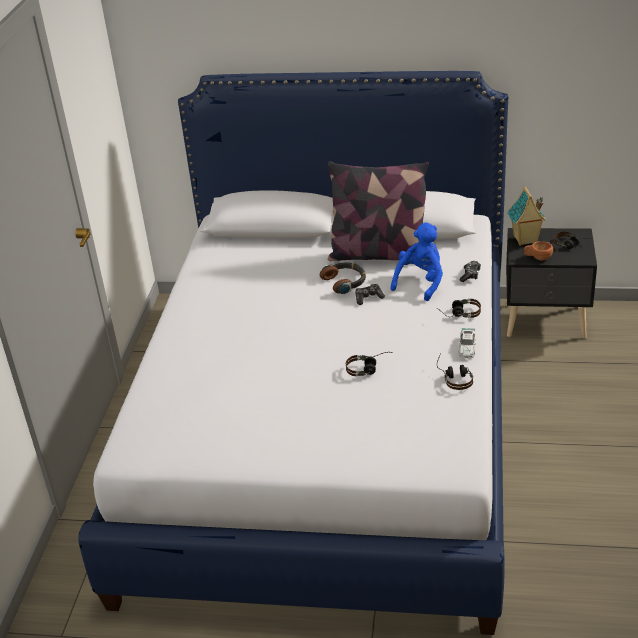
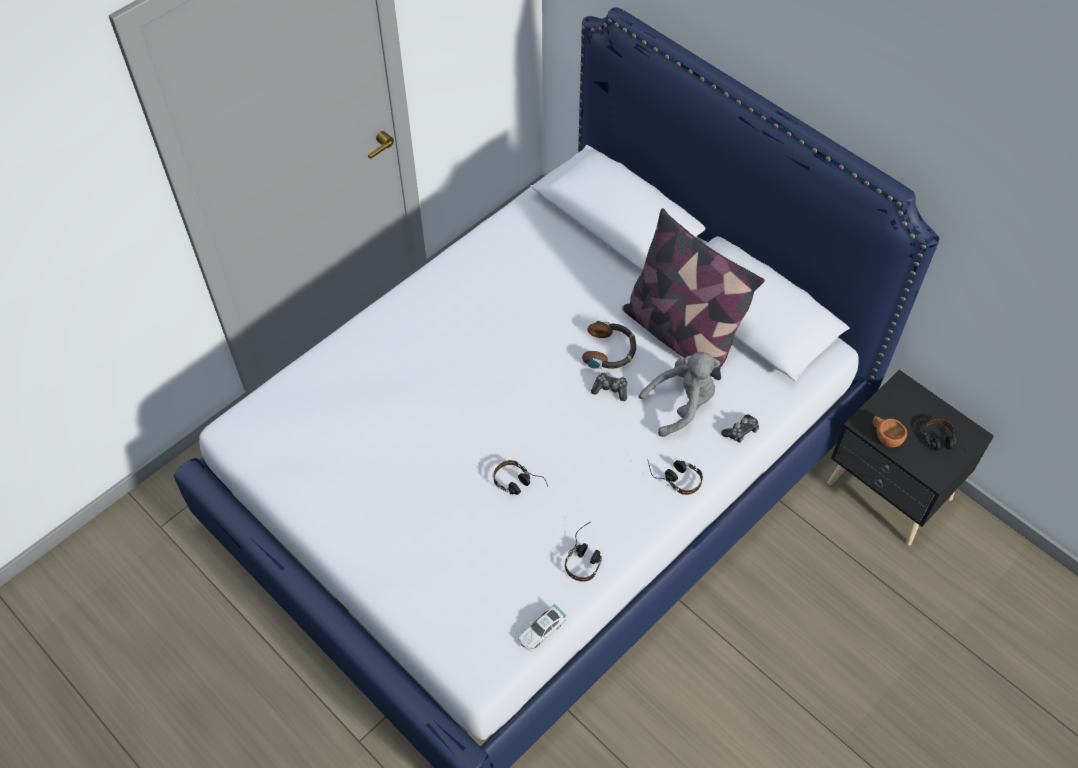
camera: 35 degrees right, 20 degrees up
(420, 282) = (681, 405): blue plush toy -> grey plush toy
(467, 347) = (636, 527): toy car -> toy car (541, 630)
(525, 240) = (898, 401): toy house -> none

